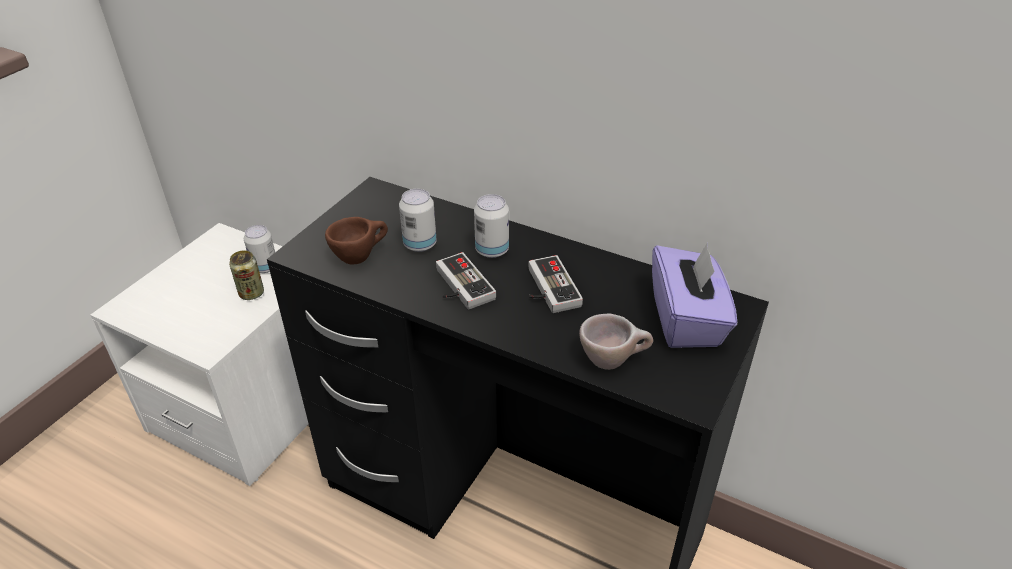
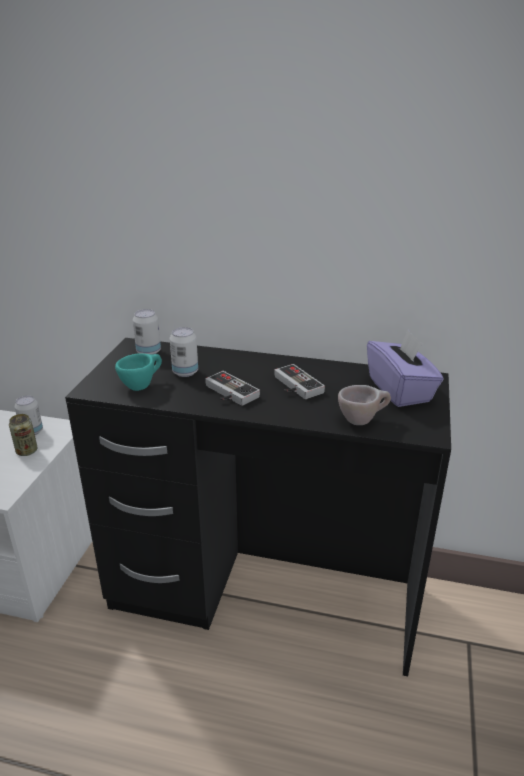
camera: 15 degrees left, 10 degrees down
(360, 256) = (142, 385): brown cup -> turquoise cup
(492, 250) = (242, 369): can -> can (148, 352)

